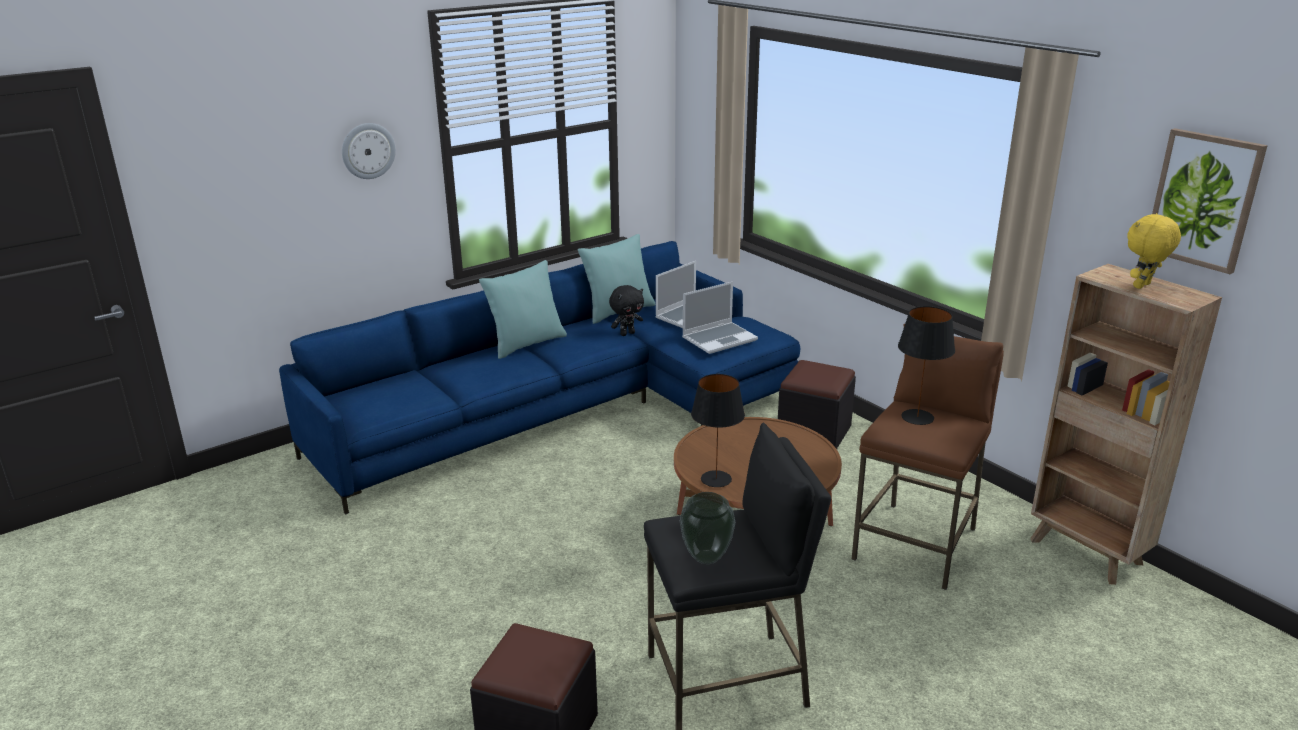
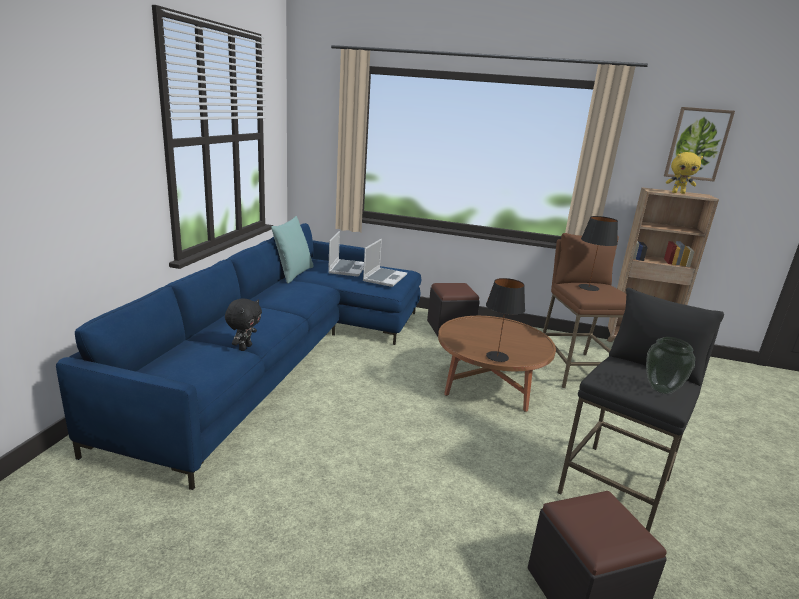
camera: 40 degrees left, 5 degrees down
(368, 150) = (111, 132): wall clock -> none
(526, 344) = (260, 303): turquoise pillow -> none
(627, 333) = (320, 285): black plush toy -> black plush toy (244, 347)
(1143, 286) = (678, 193): yellow plush toy -> yellow plush toy turned 90 degrees counterclockwise

